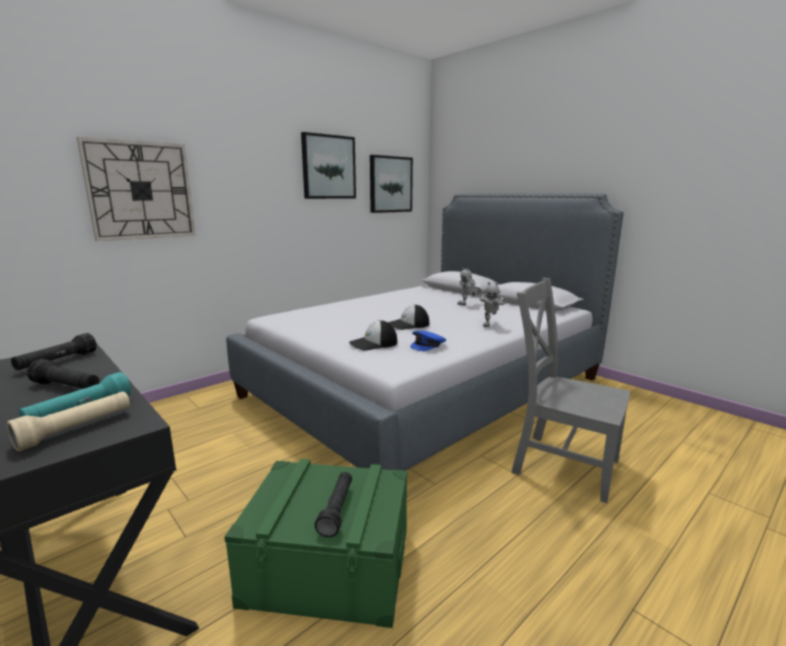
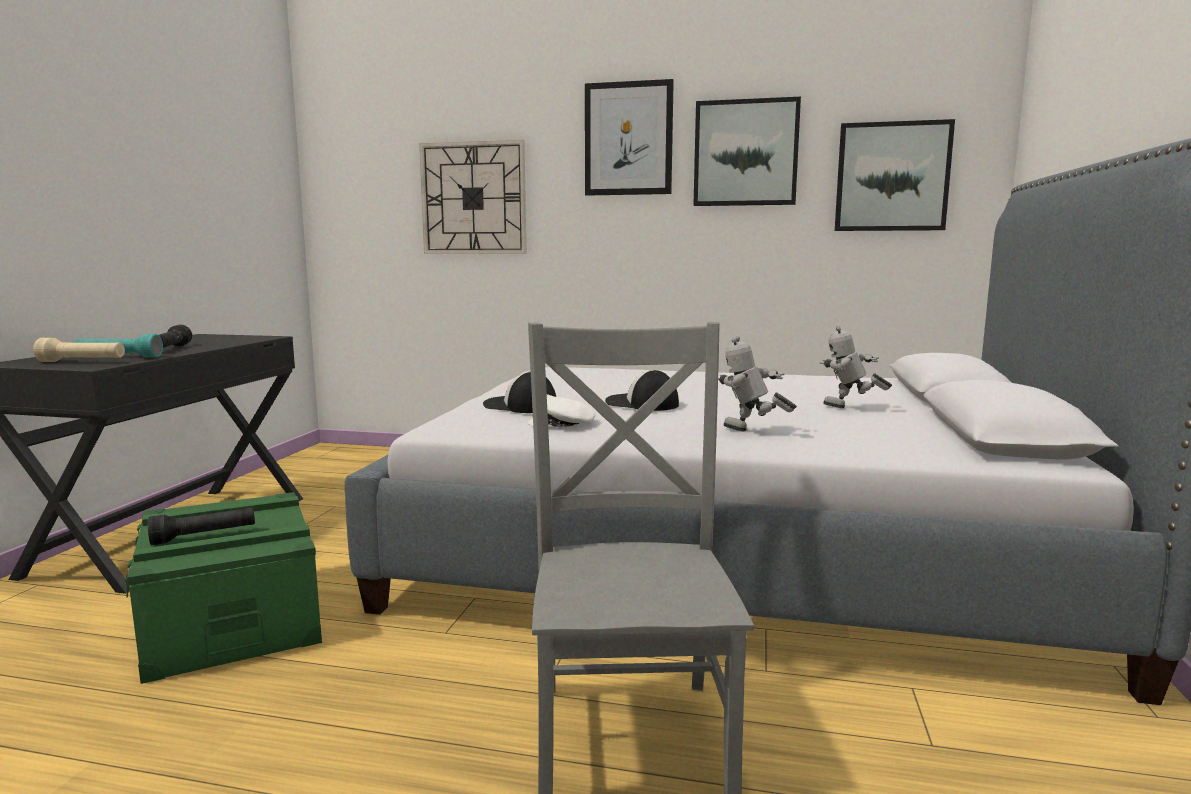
camera: 55 degrees right, 5 degrees down
(57, 362) = (230, 340): black flashlight -> none
(262, 152) = (628, 139): none -> picture
(428, 345) = (562, 424): blue cap -> white cap
(490, 325) = (751, 433): toy robot -> toy robot turned 45 degrees clockwise

